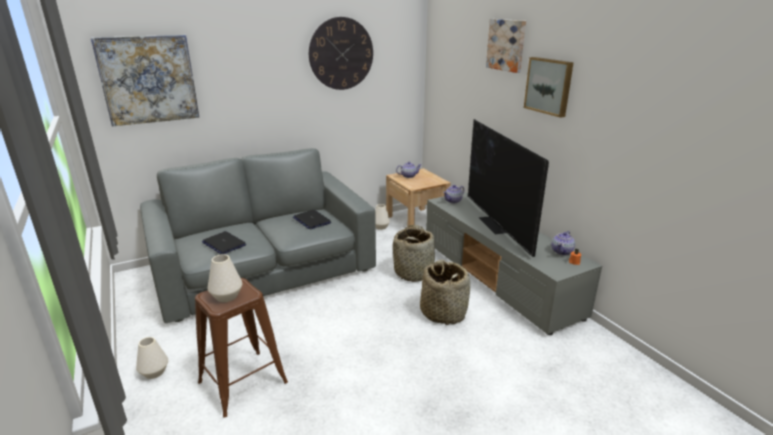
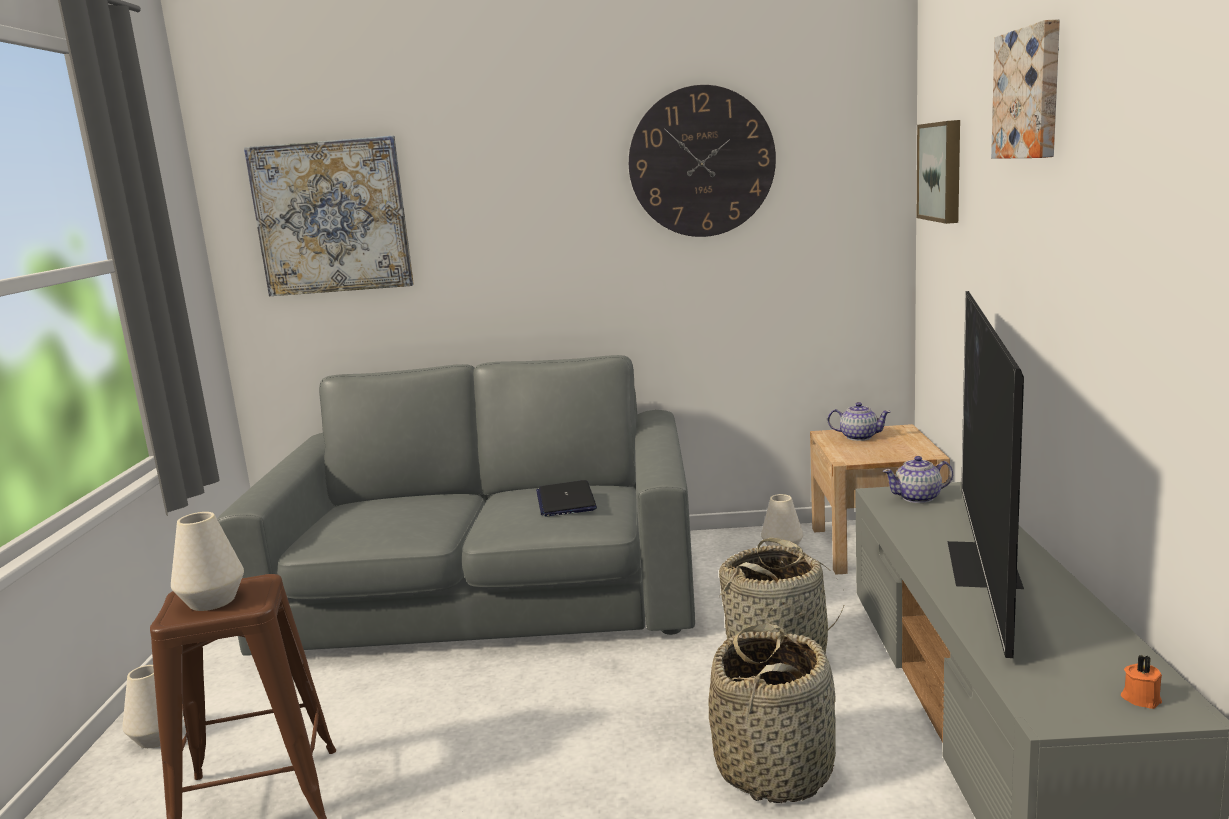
camera: 30 degrees right, 10 degrees down
(224, 244) = (373, 521): laptop -> none
(549, 86) = (1106, 179): picture -> picture (943, 171)
(562, 251) = (1125, 662): teapot -> none

